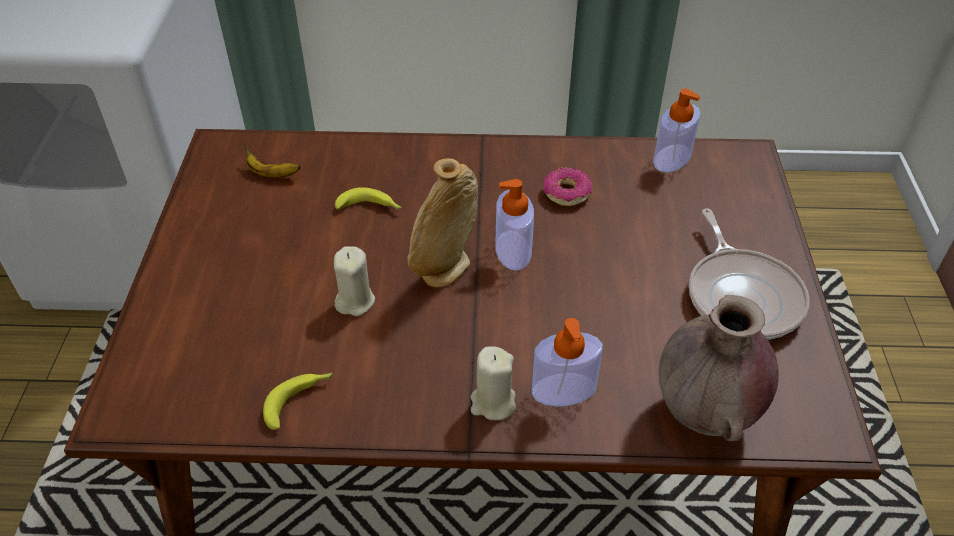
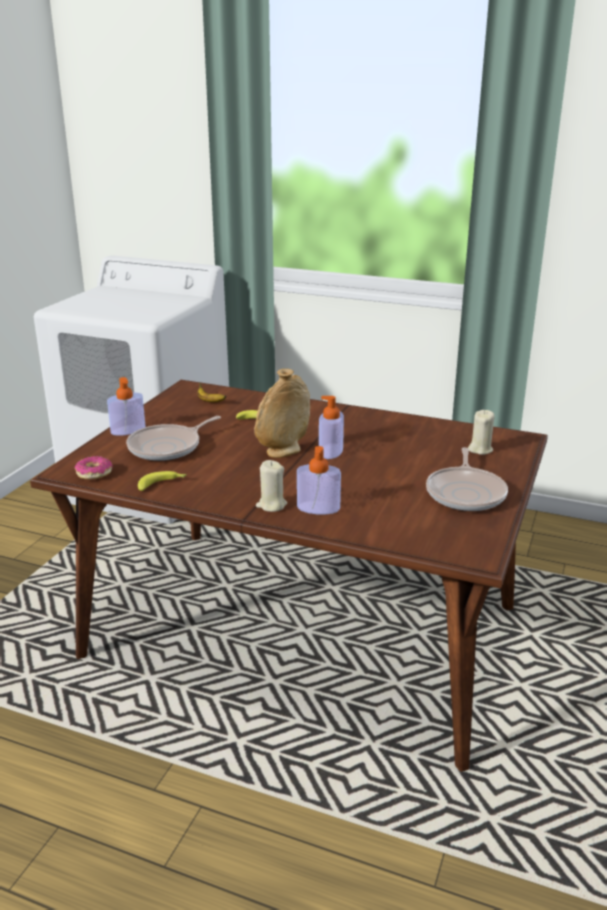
camera: 20 degrees right, 20 degrees down
(261, 304) = (168, 447): none -> frying pan
(355, 301) = (221, 454): beige candle -> beige candle (480, 449)
(566, 193) = (383, 434): donut -> donut (94, 473)
(672, 158) = (466, 431): soap dispenser -> soap dispenser (128, 430)
(705, 414) = (400, 533): brown vase -> none

